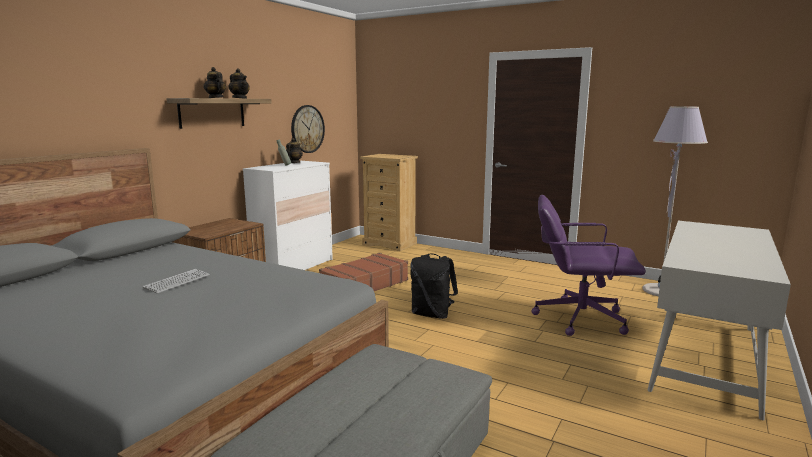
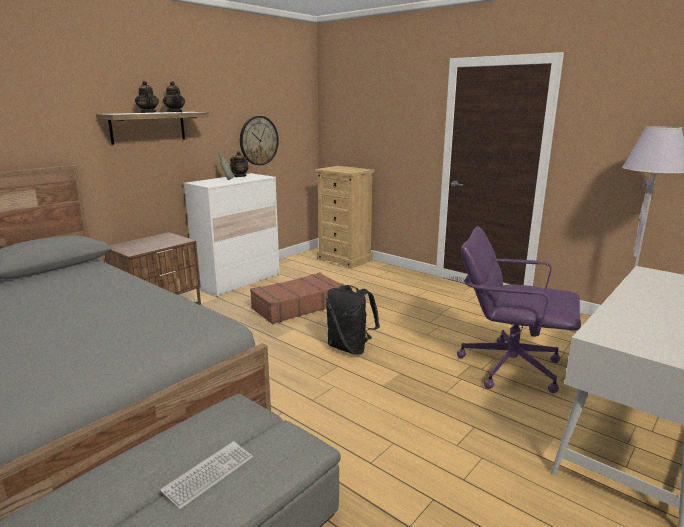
camera: 10 degrees right, 5 degrees up
(177, 282) = (60, 311): keyboard -> keyboard (209, 474)

